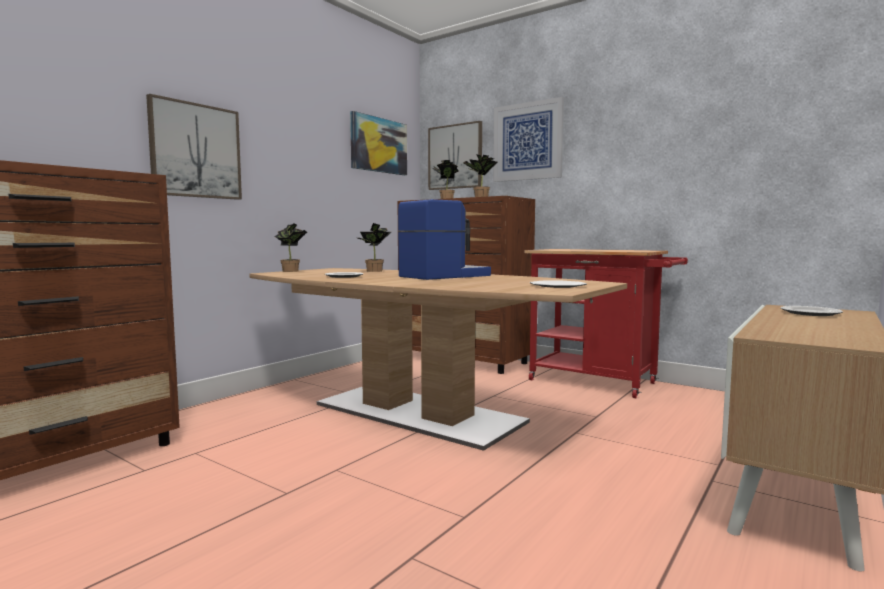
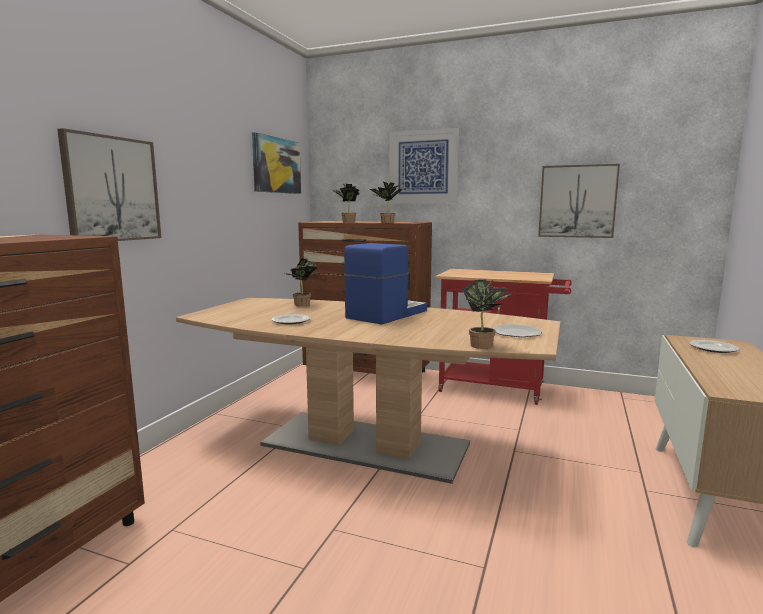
camera: 15 degrees left, 5 degrees up
(292, 271) = (217, 309): potted plant -> potted plant (485, 346)
(455, 157) = (348, 176): picture -> picture (577, 201)

